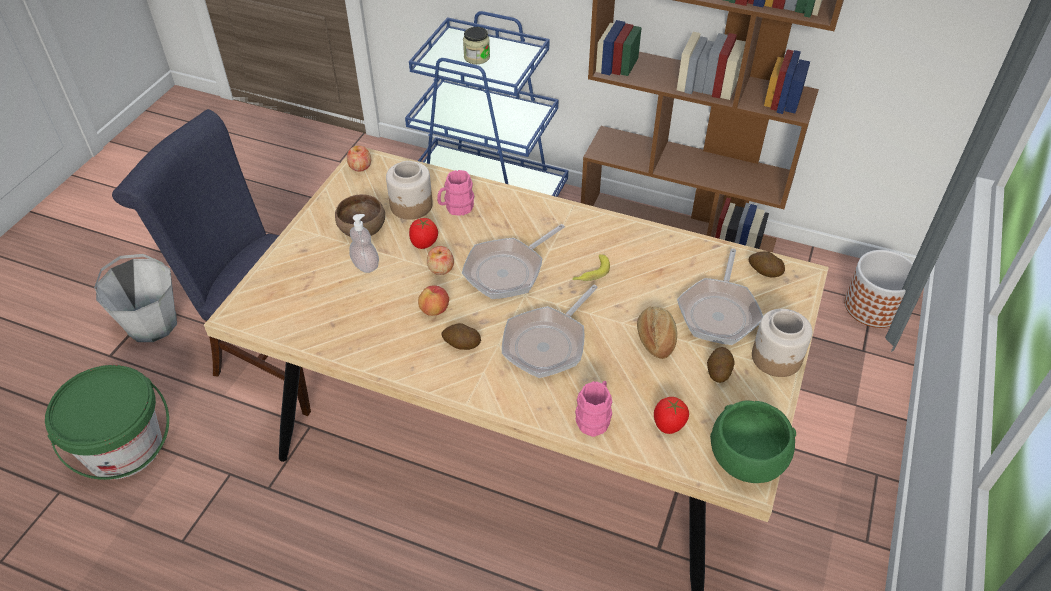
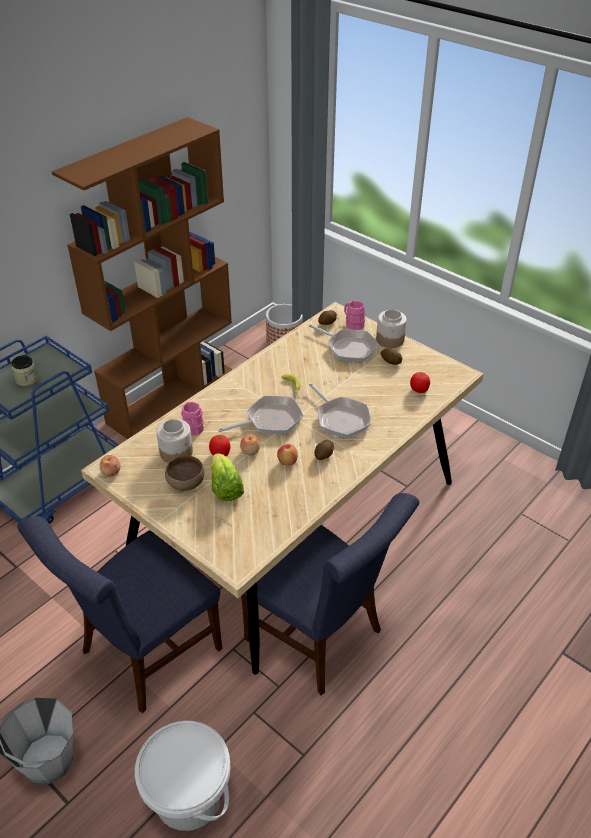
camera: 70 degrees left, 5 degrees down
(124, 448) = (189, 795): green bucket -> white bucket
(347, 512) = (320, 638): none -> blue chair
(365, 265) = (225, 488): soap dispenser -> lettuce
(508, 270) = (270, 420): frying pan -> frying pan turned 90 degrees counterclockwise
(594, 417) = (403, 415): pink mug -> pink mug (353, 323)
(655, 339) = (357, 377): bread -> none
(745, 459) = (450, 371): green bowl -> none

